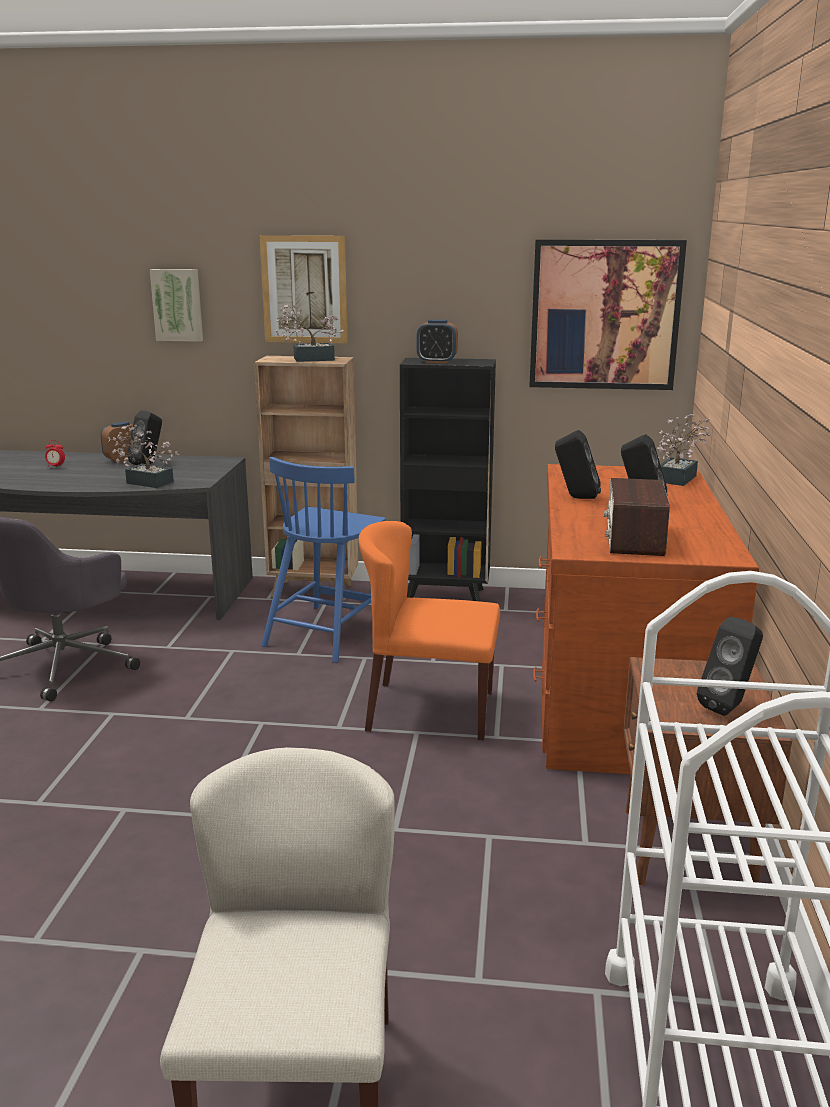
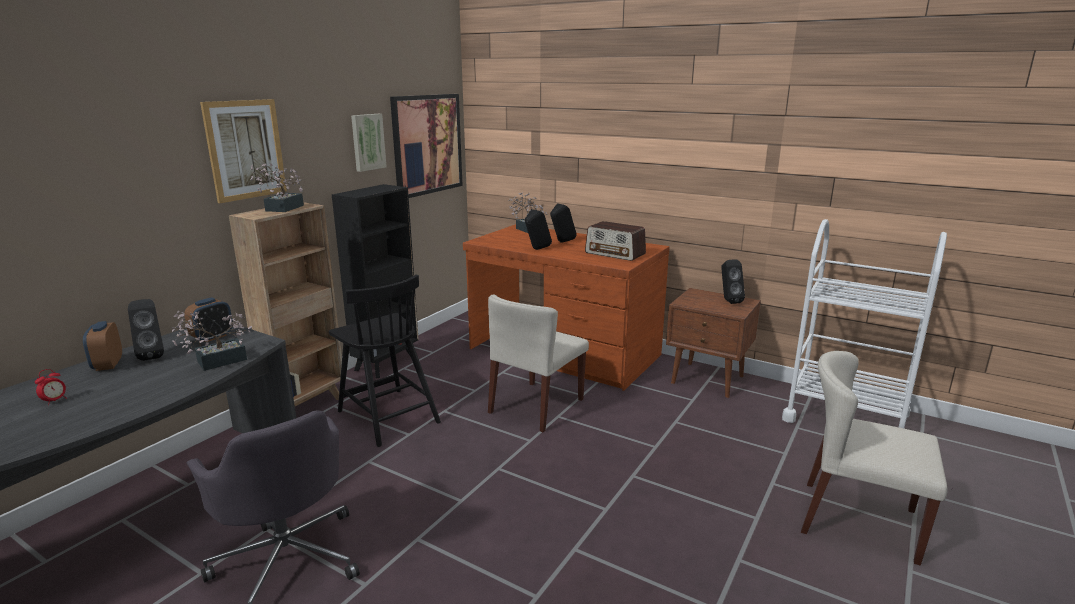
camera: 65 degrees left, 0 degrees up
(177, 305) = (121, 181): picture -> picture (367, 142)
(327, 632) = (387, 416): blue chair -> black chair
(429, 710) = (536, 406): orange chair -> beige chair
(437, 362) = (367, 192): alarm clock -> alarm clock (212, 337)

